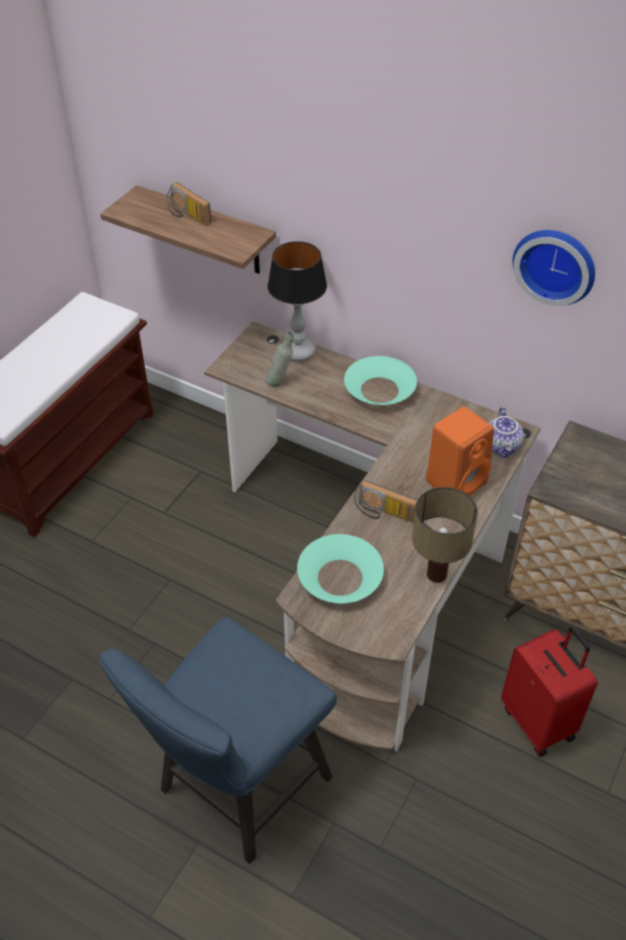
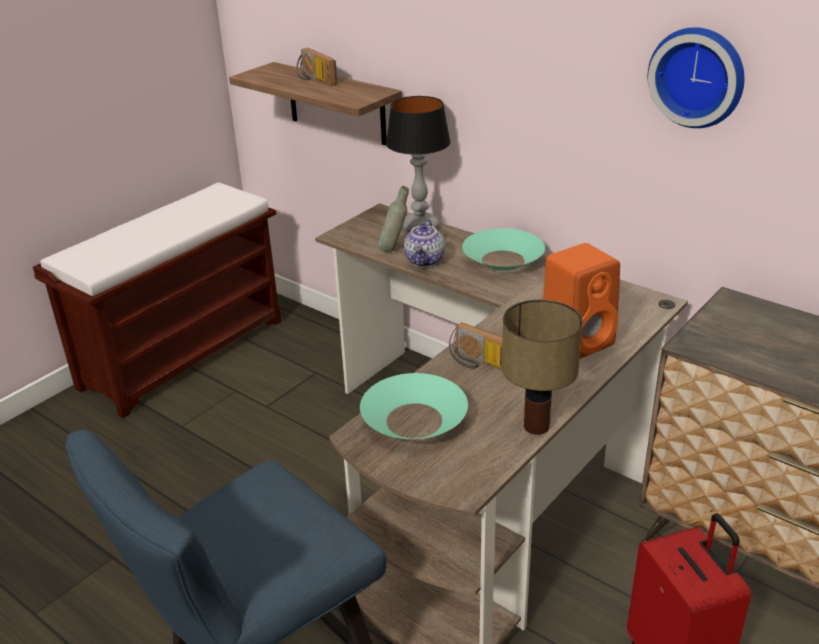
camera: 10 degrees right, 15 degrees down
(502, 447) = (639, 314): teapot -> teapot (425, 261)

